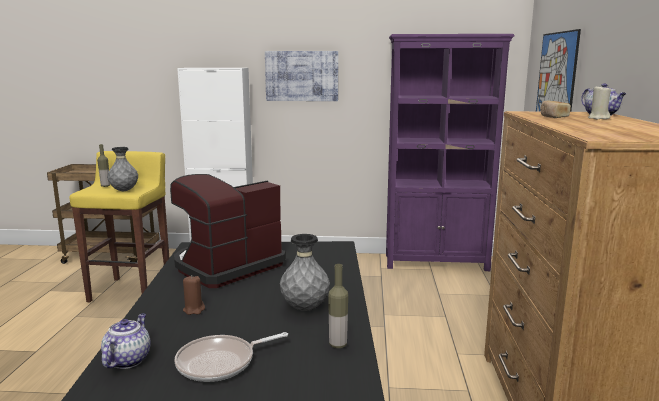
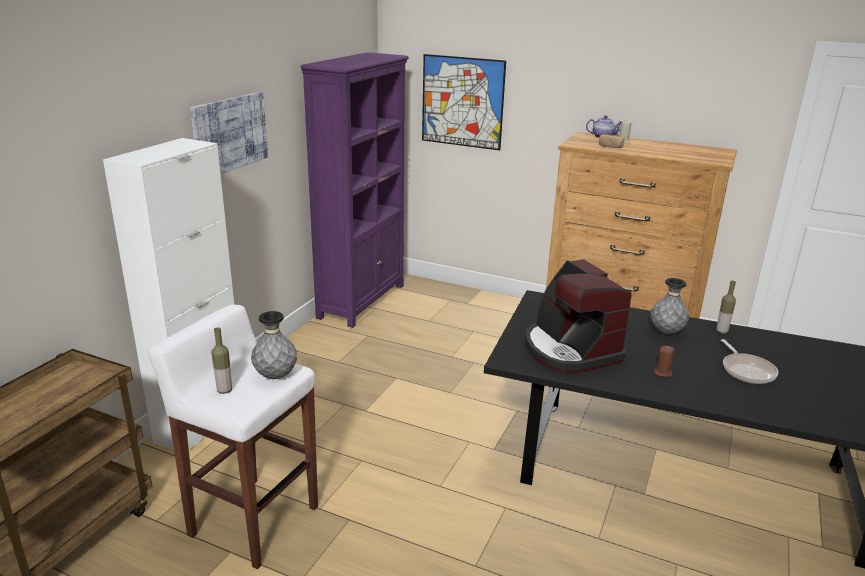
camera: 70 degrees left, 10 degrees up
(128, 360) = (744, 403): teapot -> none
(131, 291) = (253, 520): yellow stool -> white stool

